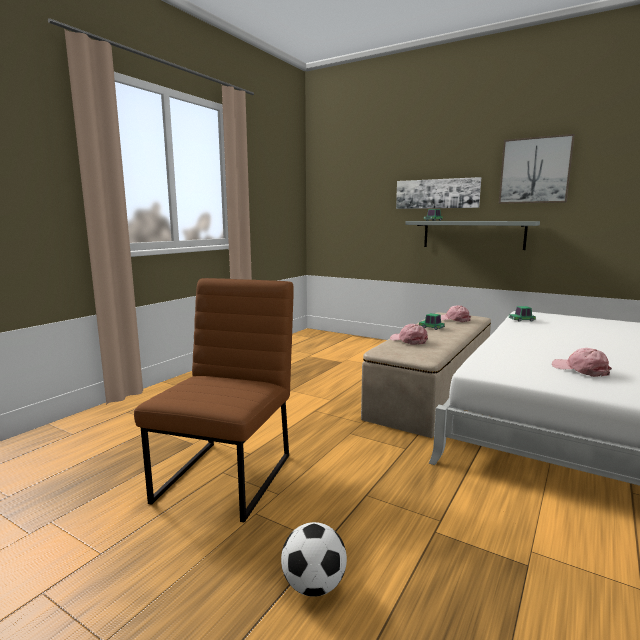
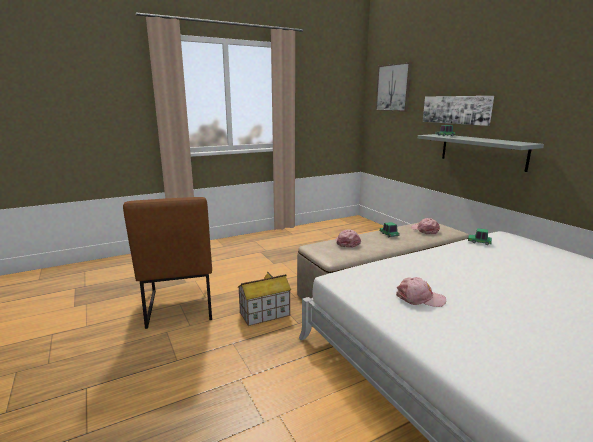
camera: 30 degrees right, 5 degrees up
(228, 475) = (179, 306): brown chair -> brown chair turned 120 degrees clockwise
(314, 585) = (144, 378): football -> none
(355, 451) = (264, 314): none -> toy house
(535, 170) = (544, 90): picture -> picture (393, 88)
(580, 369) = (420, 298): pink cap -> pink cap turned 105 degrees clockwise

